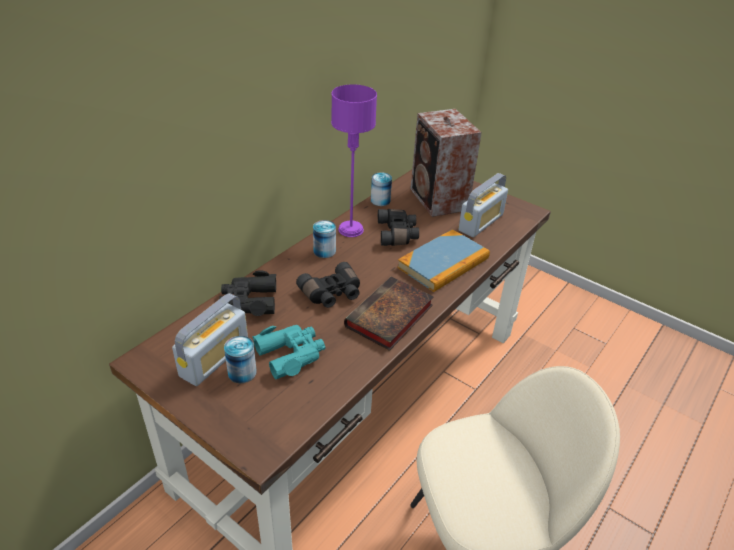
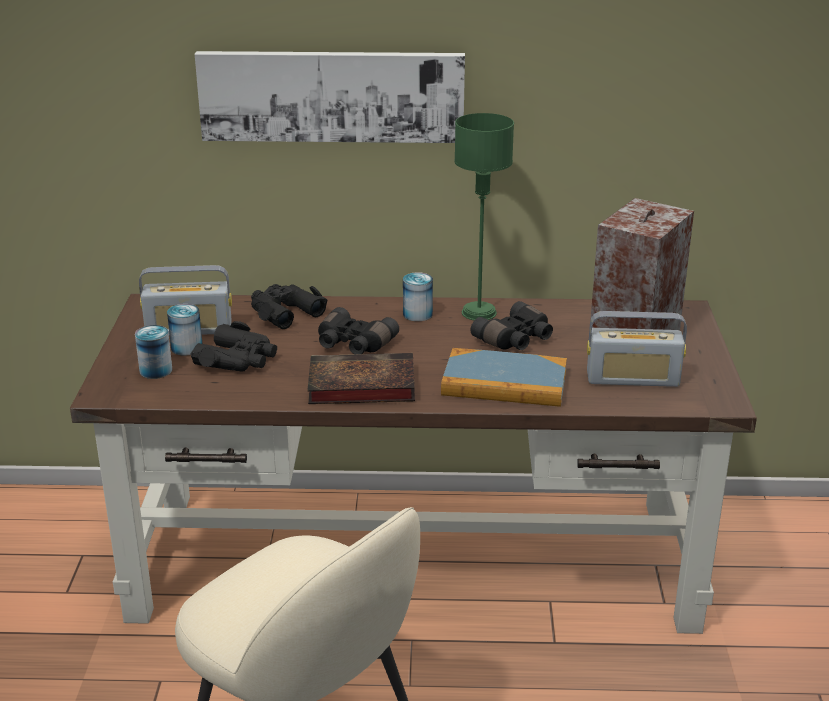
camera: 55 degrees right, 10 degrees down
(235, 112) = (331, 95): none -> picture
(291, 354) = (238, 359): turquoise binoculars -> black binoculars
(351, 230) = (479, 313): purple table lamp -> green table lamp
(380, 200) = (565, 307): can -> can (156, 370)

